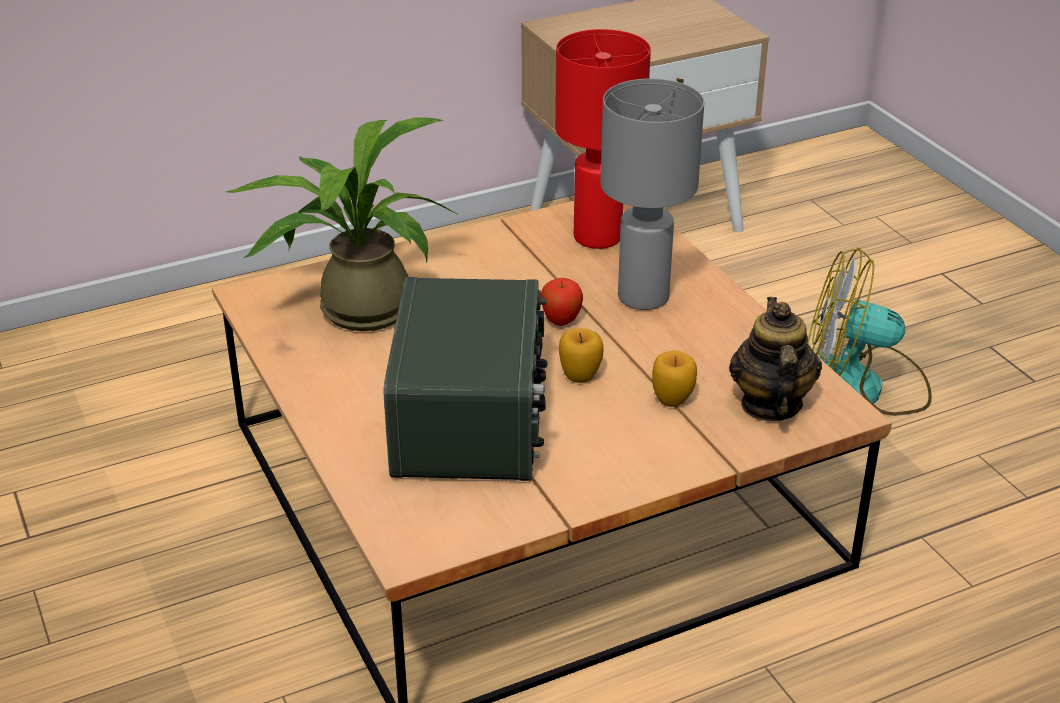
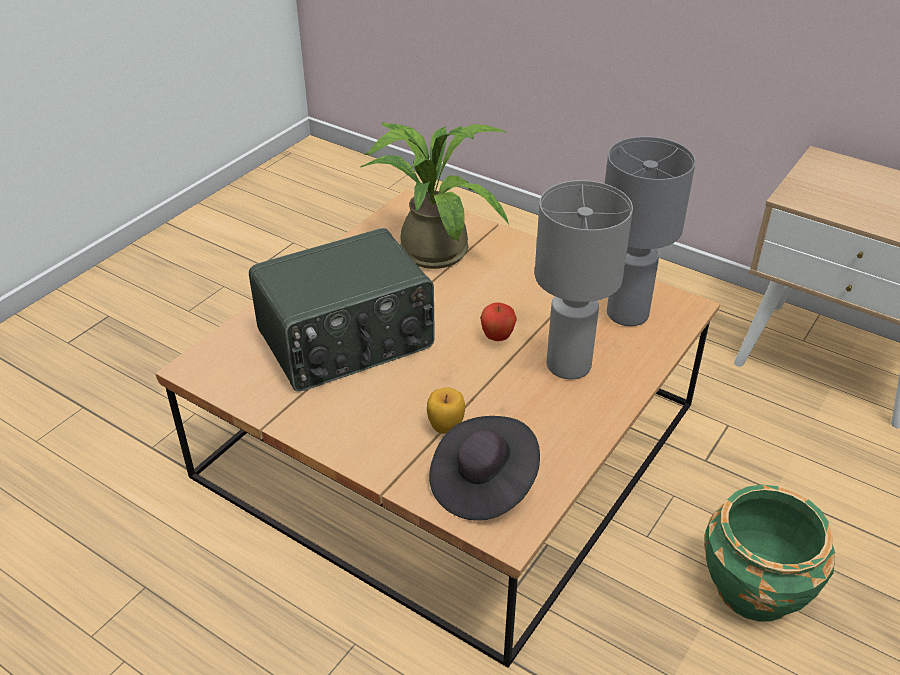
camera: 60 degrees right, 5 degrees up
(580, 376) = (437, 371): apple -> none
(596, 237) = (627, 313): red table lamp -> grey table lamp
(770, 405) = (483, 484): teapot -> black hat
(860, 386) = (754, 588): fan -> green planter

